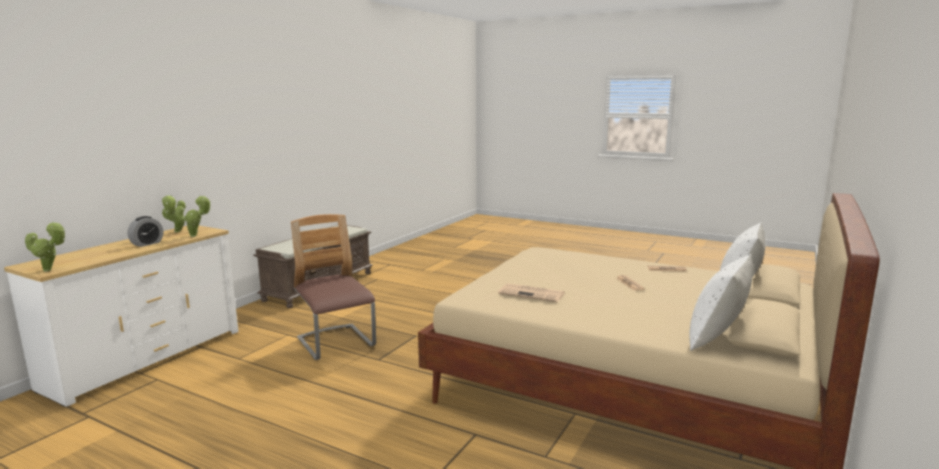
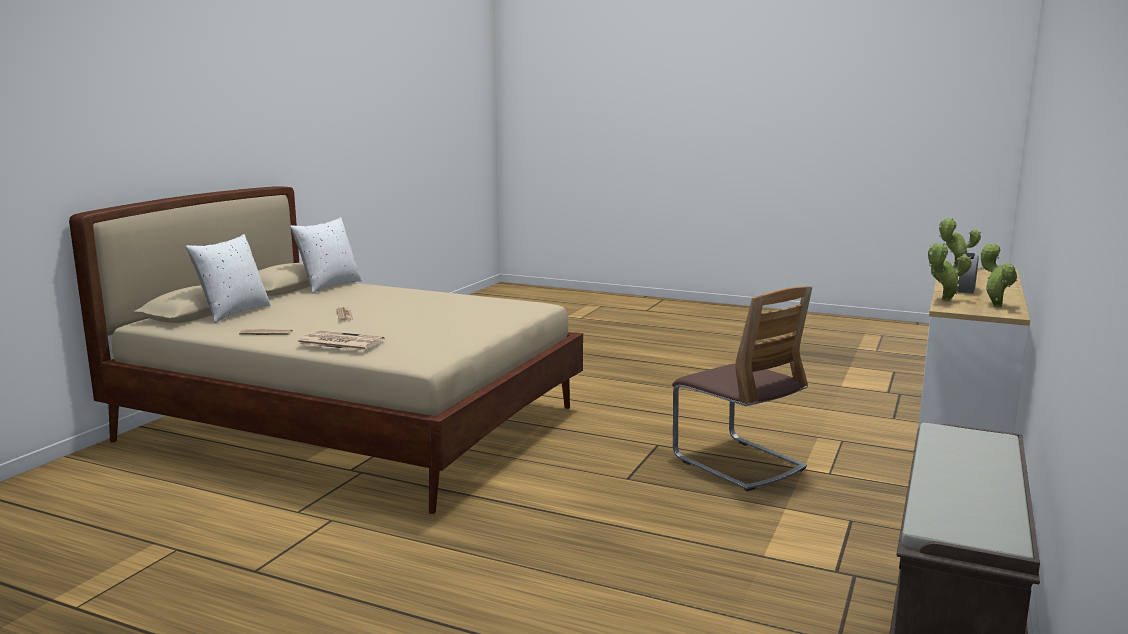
camera: 175 degrees right, 0 degrees up
(532, 293) = (463, 306): newspaper -> newspaper (339, 342)

